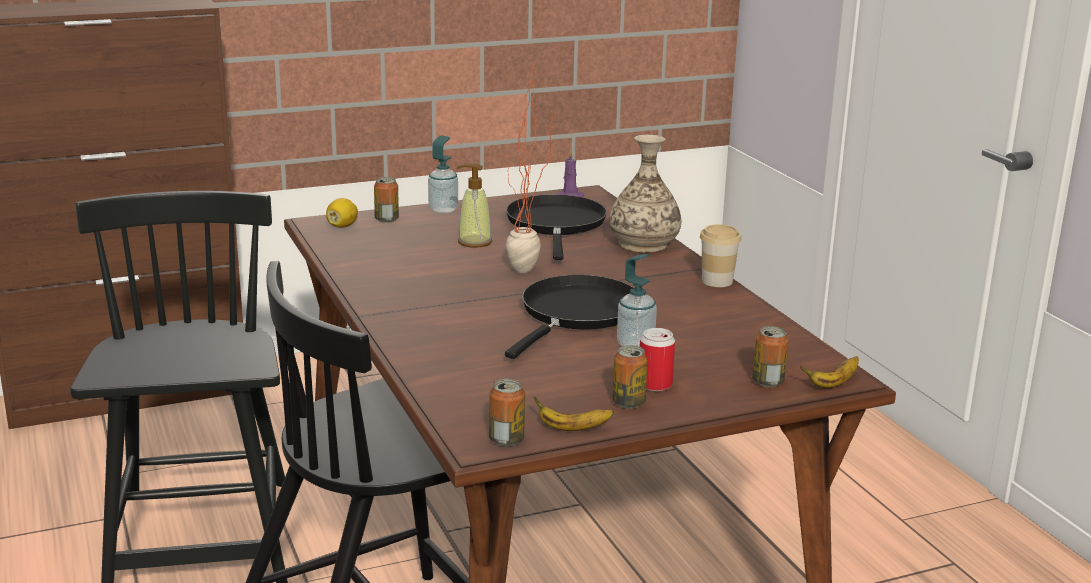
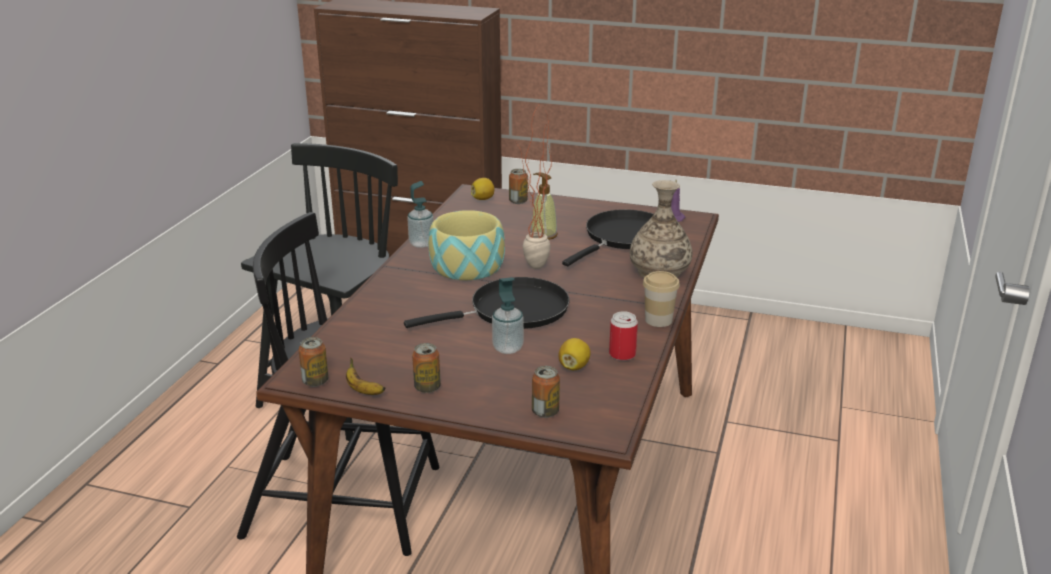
camera: 40 degrees right, 5 degrees up
(443, 210) = (566, 204): soap dispenser -> soap dispenser (421, 243)
(450, 289) = (467, 265): none -> bowl
(655, 385) = (467, 382): can -> can (622, 355)
(721, 339) = (574, 366): none -> lemon
(833, 384) = (589, 433): banana -> none

